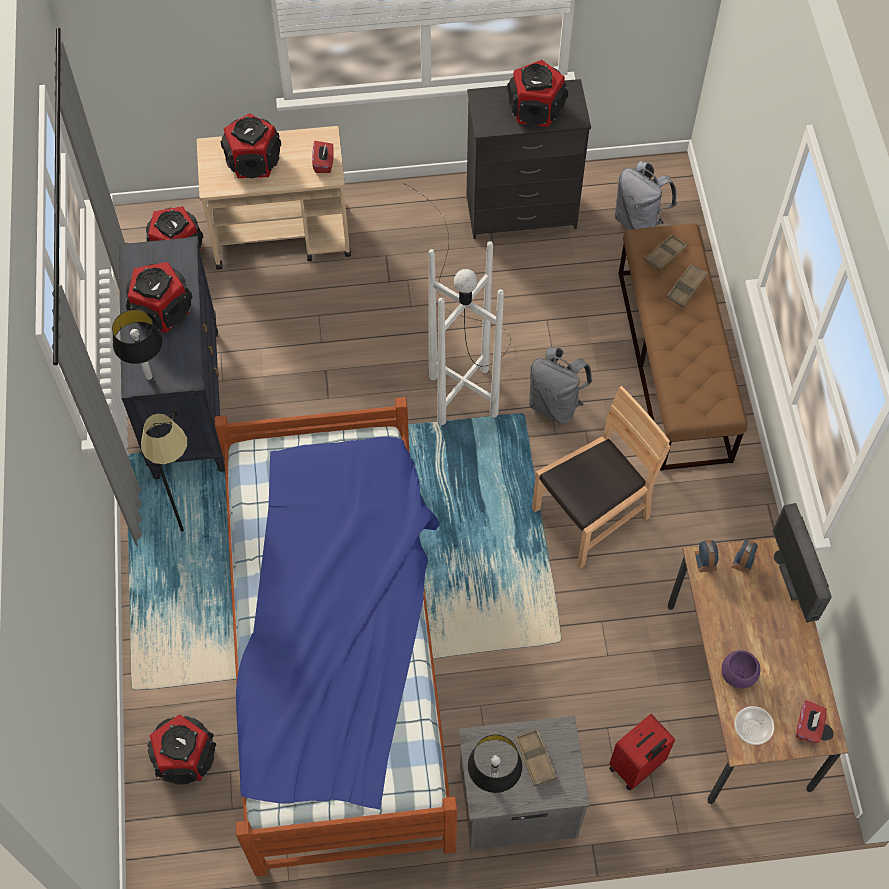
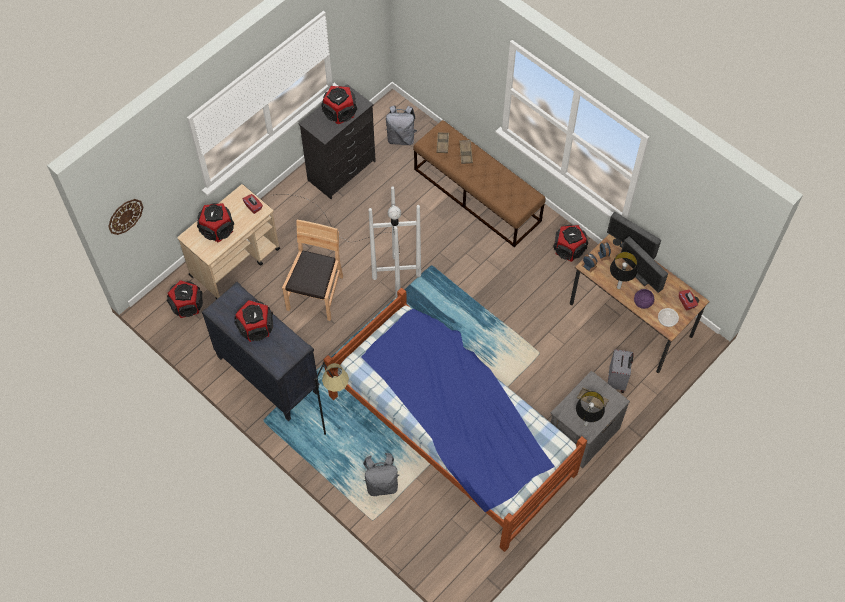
camera: 40 degrees left, 0 degrees up
(118, 52) = (125, 216): none -> wall clock
(148, 377) = (281, 362): table lamp -> table lamp (618, 287)
(184, 757) = (425, 529): speaker -> speaker (568, 249)
(555, 404) = (441, 250): grey backpack -> grey backpack (381, 484)
(591, 515) = (503, 289): brown chair -> brown chair (316, 294)
(637, 766) = (617, 380): red suitcase -> grey suitcase
(769, 634) = (640, 277): none -> monitor

